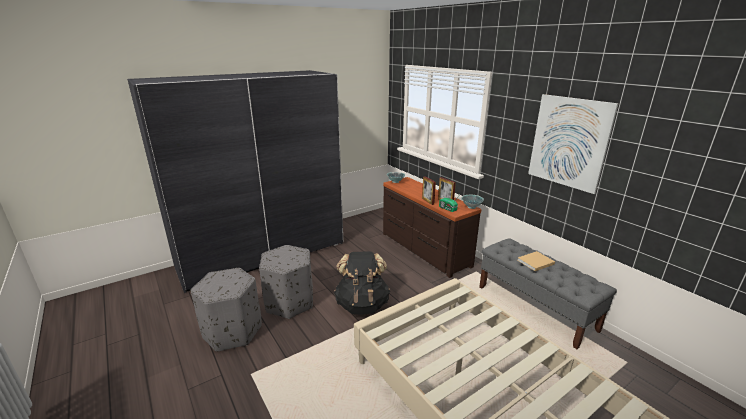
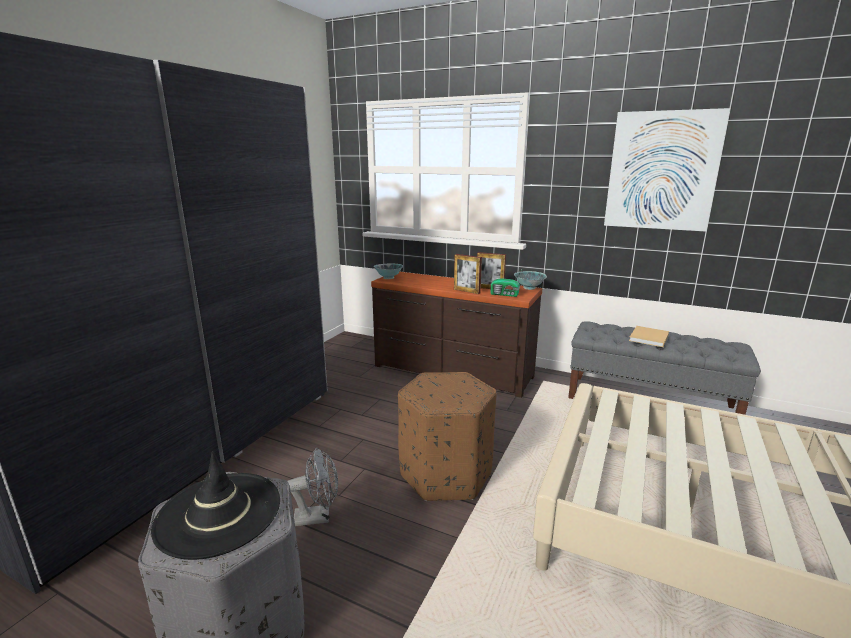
camera: 30 degrees left, 5 degrees down
(223, 282) = (219, 513): none -> black hat
(290, 302) = (318, 517): grey ottoman -> grey fan
(362, 304) = (446, 473): black backpack -> brown ottoman

